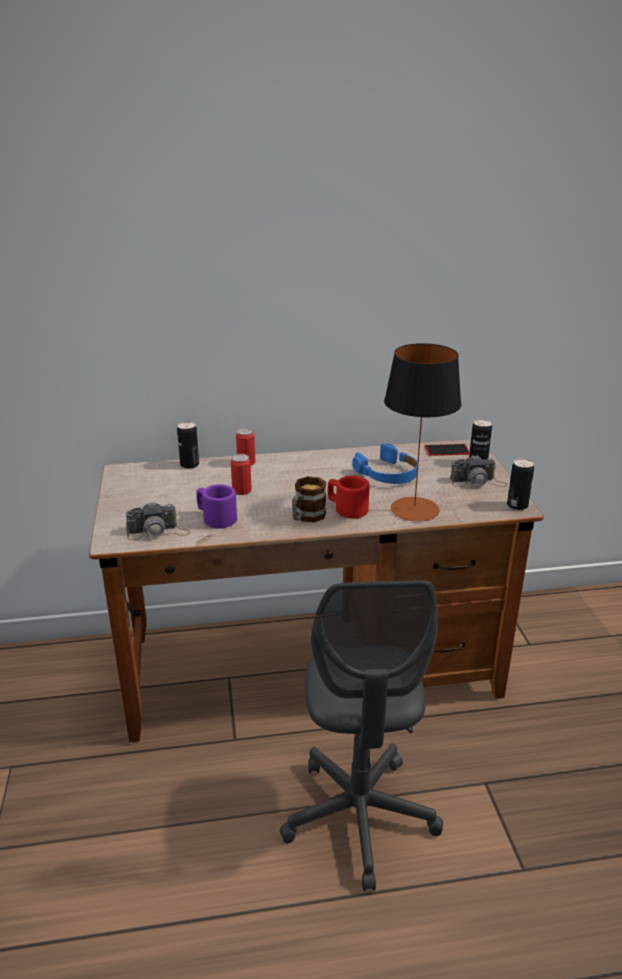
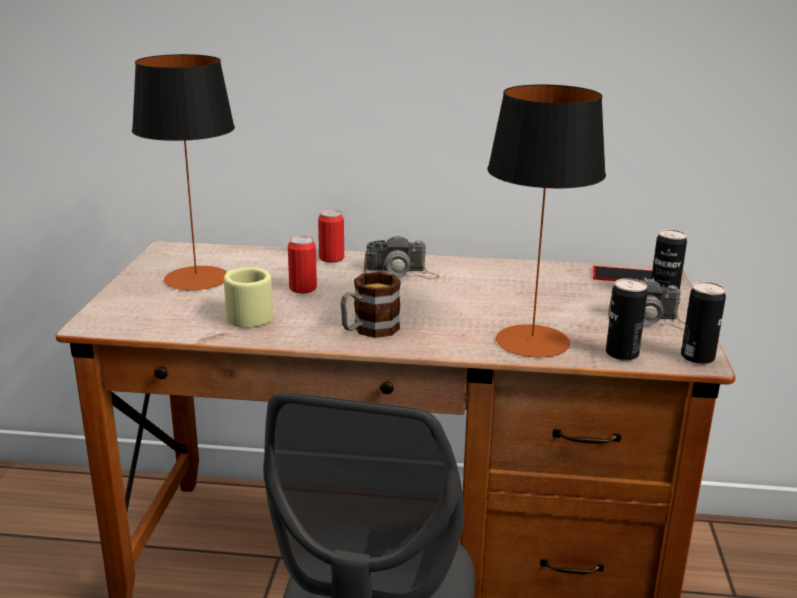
camera: 15 degrees right, 5 degrees down
(158, 532) = (159, 320): camera -> camera (401, 272)
(160, 493) = (196, 278): none -> table lamp
(189, 465) = (257, 252): can -> can (622, 354)
(215, 518) = (245, 315): purple mug -> beige mug
(346, 508) = (432, 327): red mug -> none
(388, 474) = (519, 293): blue headphones -> none

